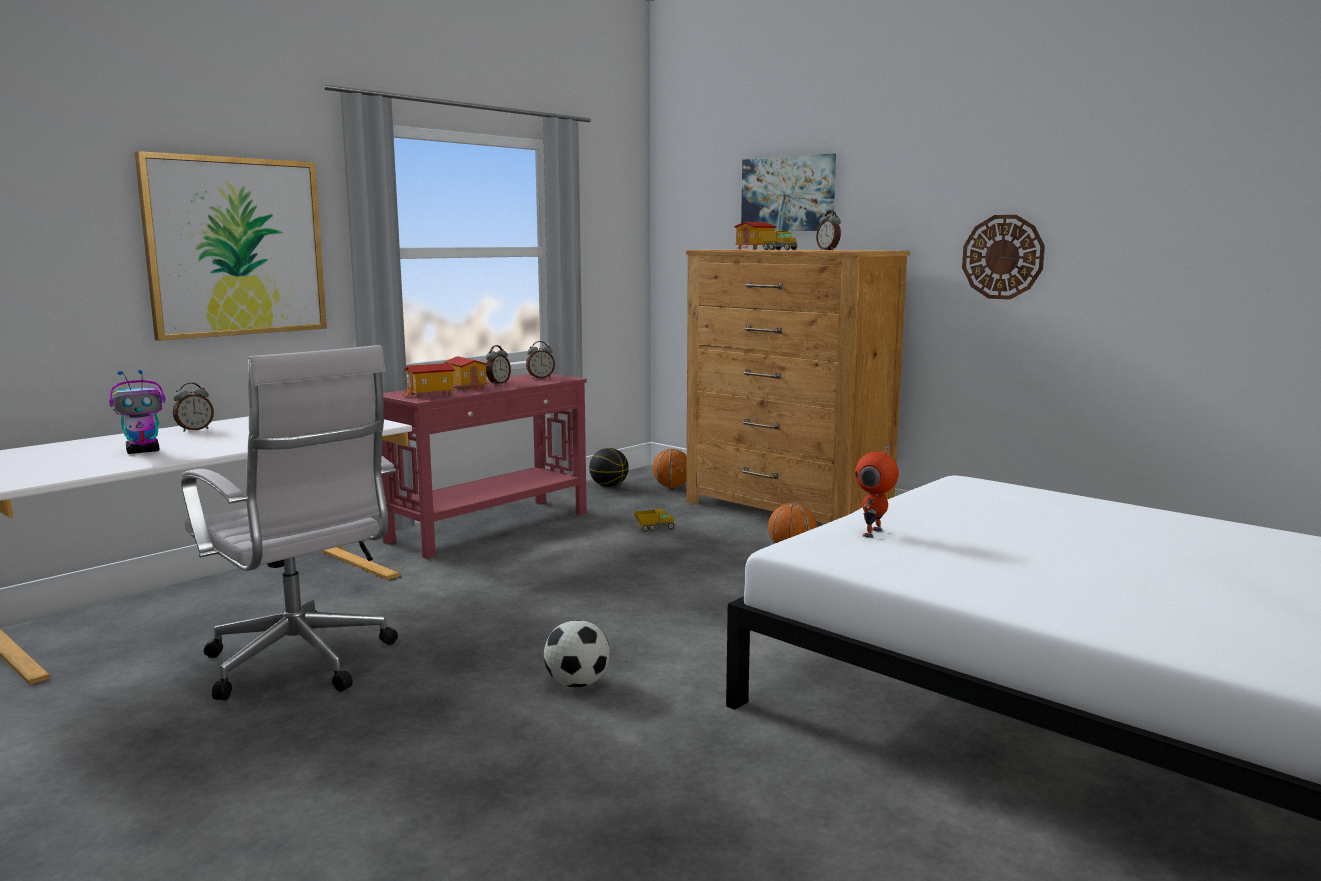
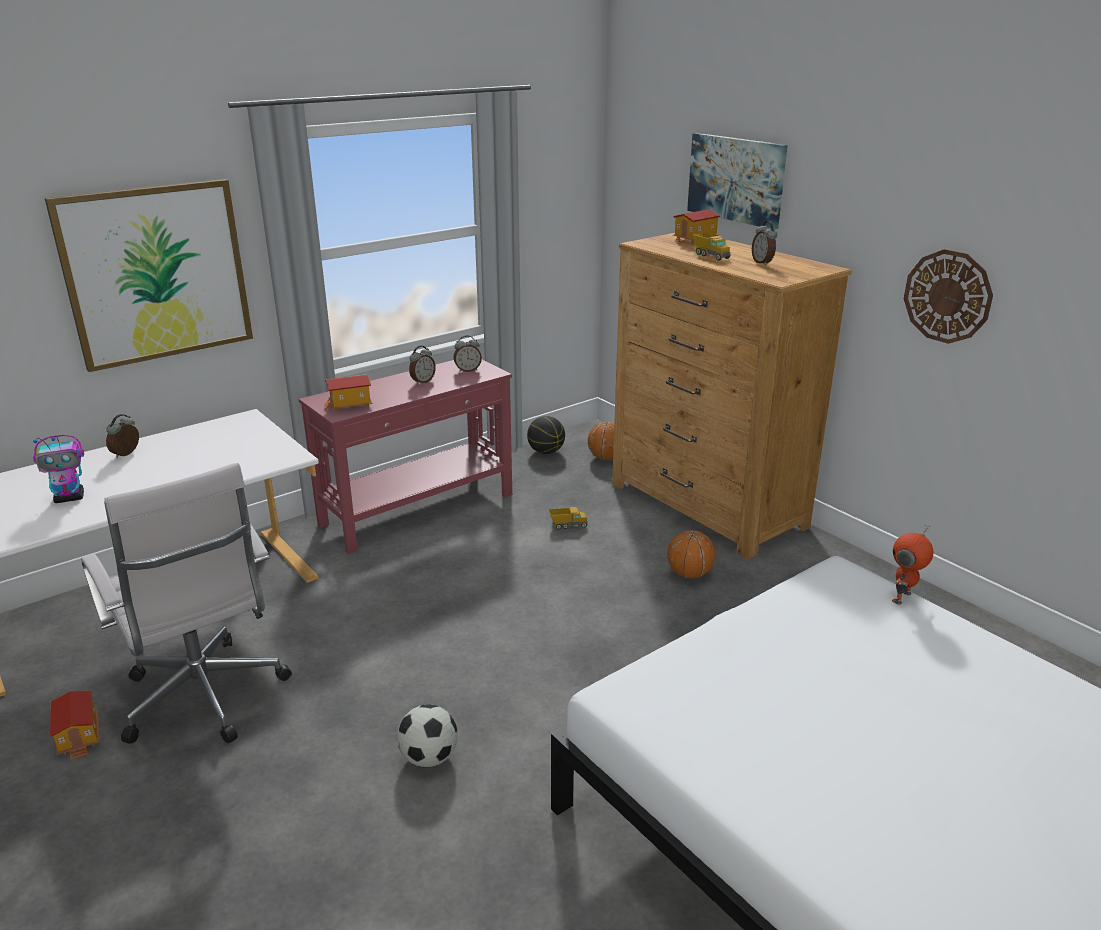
camera: 10 degrees right, 15 degrees up
(194, 430) = (127, 454): alarm clock -> alarm clock turned 150 degrees clockwise
(467, 387) = (391, 389): toy house -> toy house (80, 736)
(874, 533) = (705, 674): toy robot -> toy robot (903, 598)

